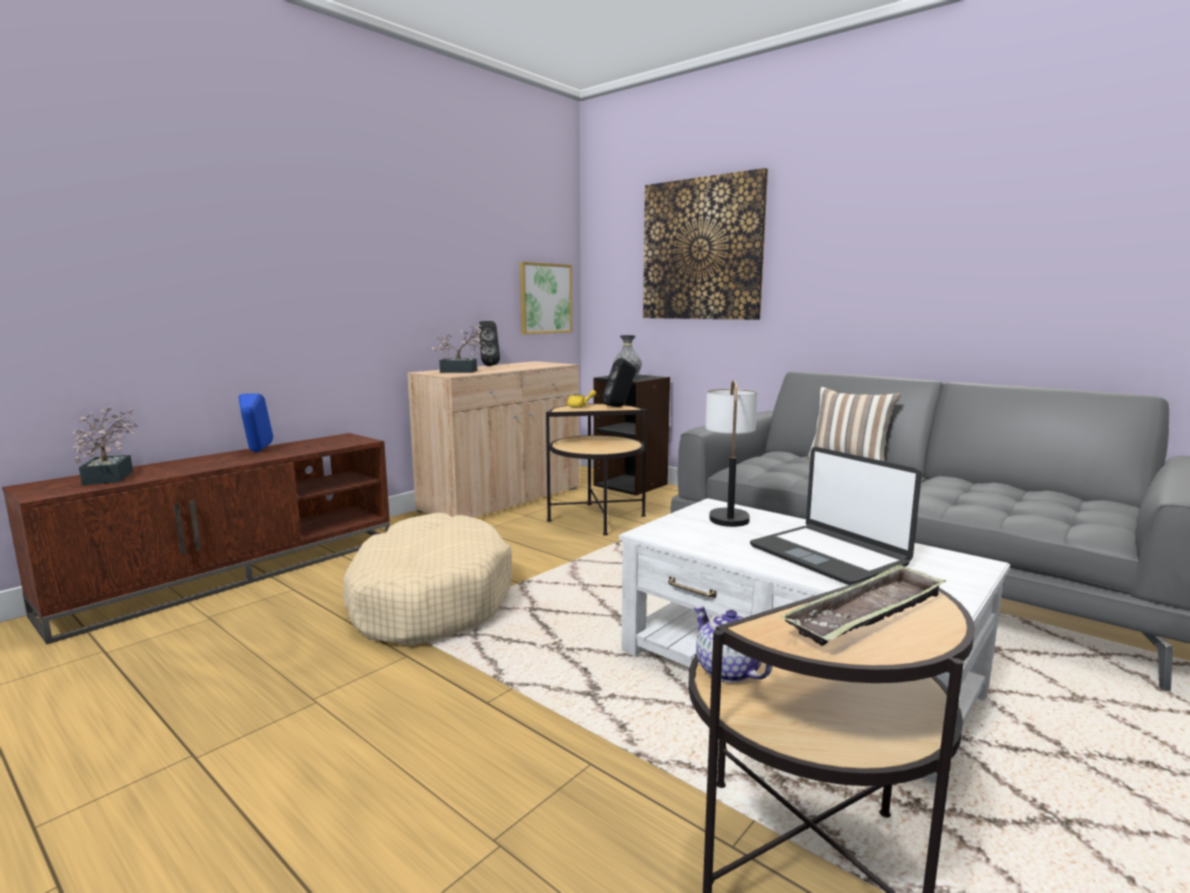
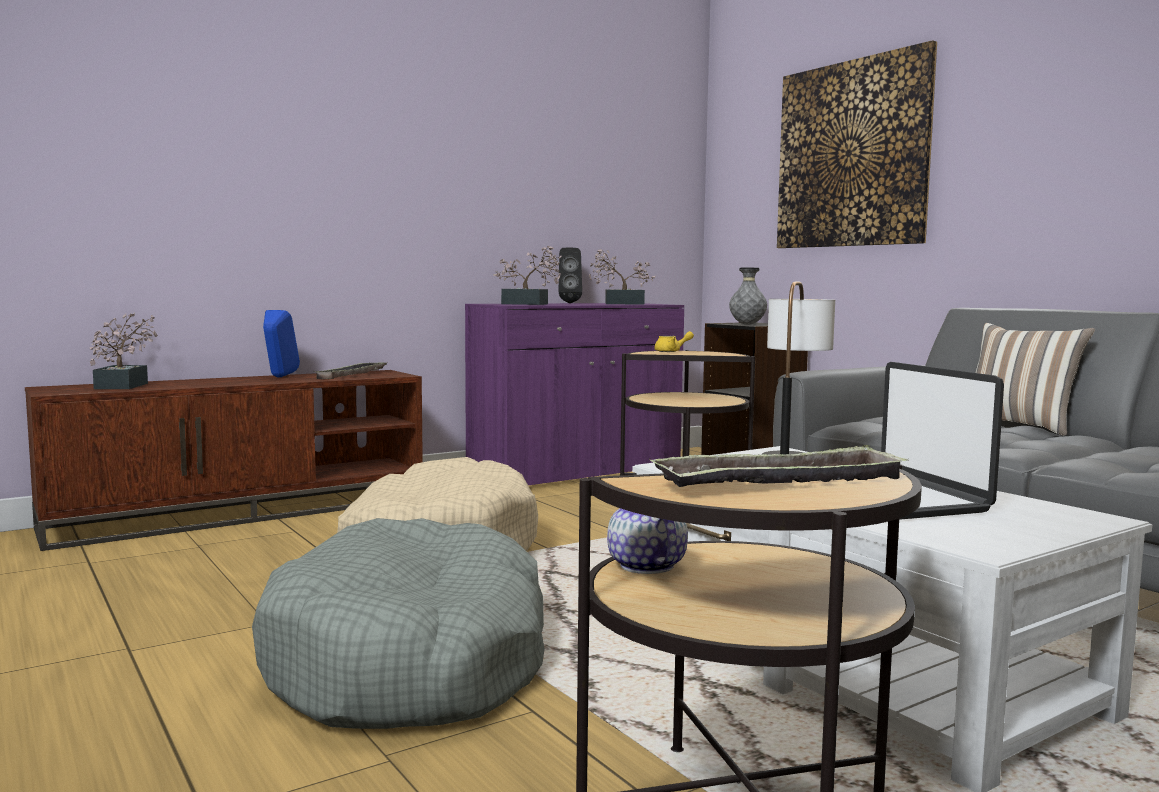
camera: 15 degrees right, 5 degrees down
(322, 443) = (352, 375): none -> tray
(465, 726) = (411, 661): none -> grey dog bed
(502, 500) = (576, 472): beige cabinet -> purple cabinet
(529, 365) = (619, 304): none -> potted plant
(545, 298) = (653, 225): picture -> none
(619, 406) = (722, 353): black speaker -> none

